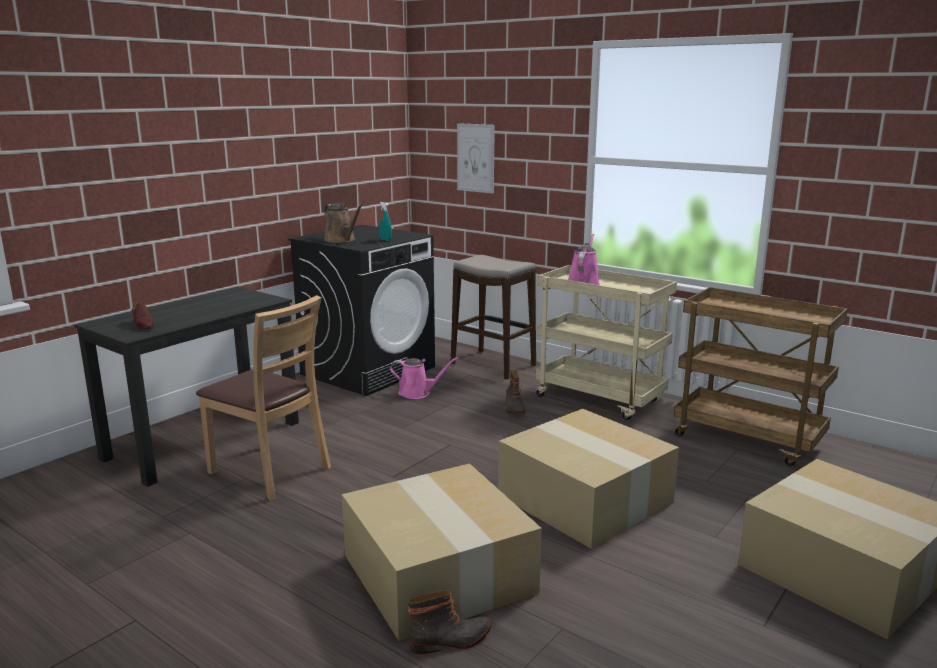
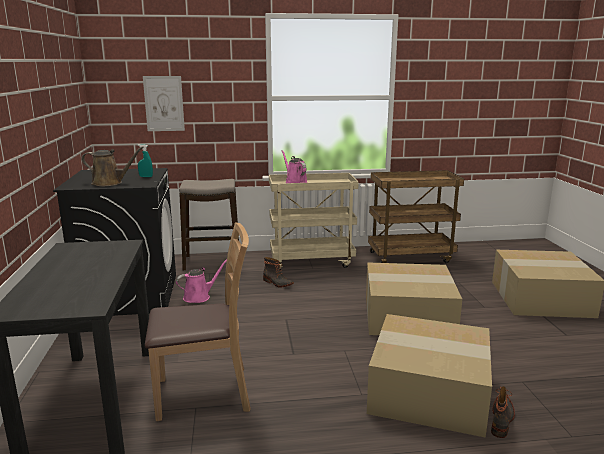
camera: 45 degrees left, 0 degrees up
(143, 325) = (70, 297): brown shoe -> none

